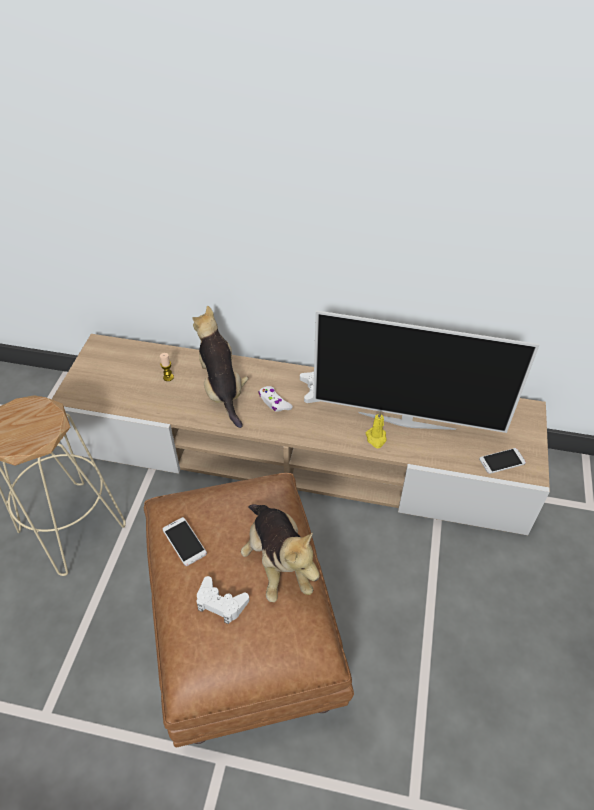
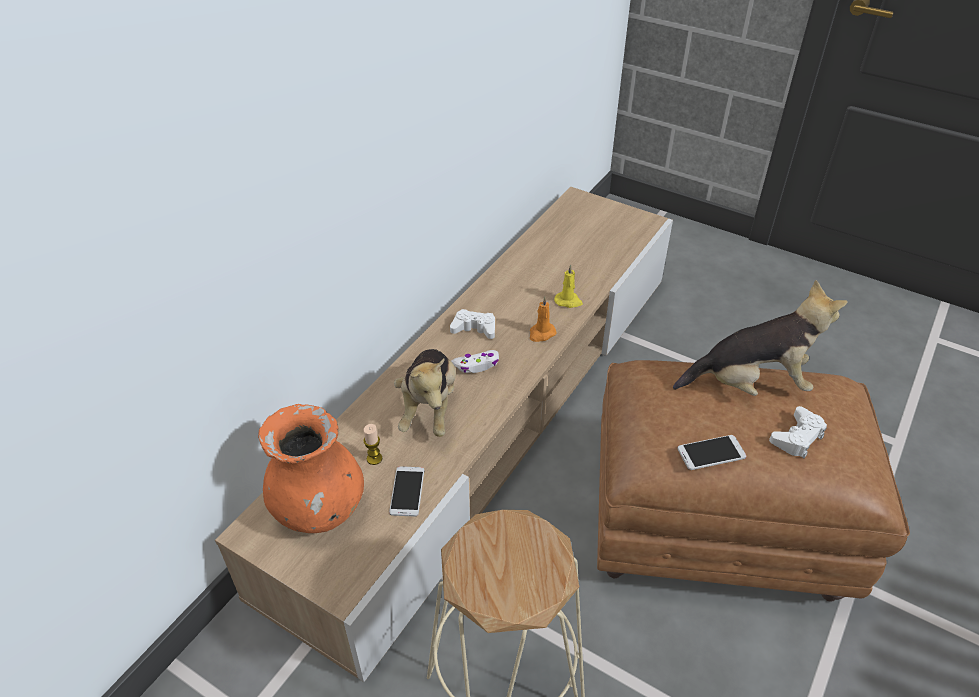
camera: 70 degrees left, 5 degrees down
(122, 366) = (319, 508): none -> orange vase
(222, 389) = (429, 407): plush toy -> plush toy turned 90 degrees counterclockwise
(327, 430) = (541, 333): none -> orange candle
(406, 419) = (553, 273): television -> none
(502, 461) = (630, 233): phone -> phone (407, 491)

